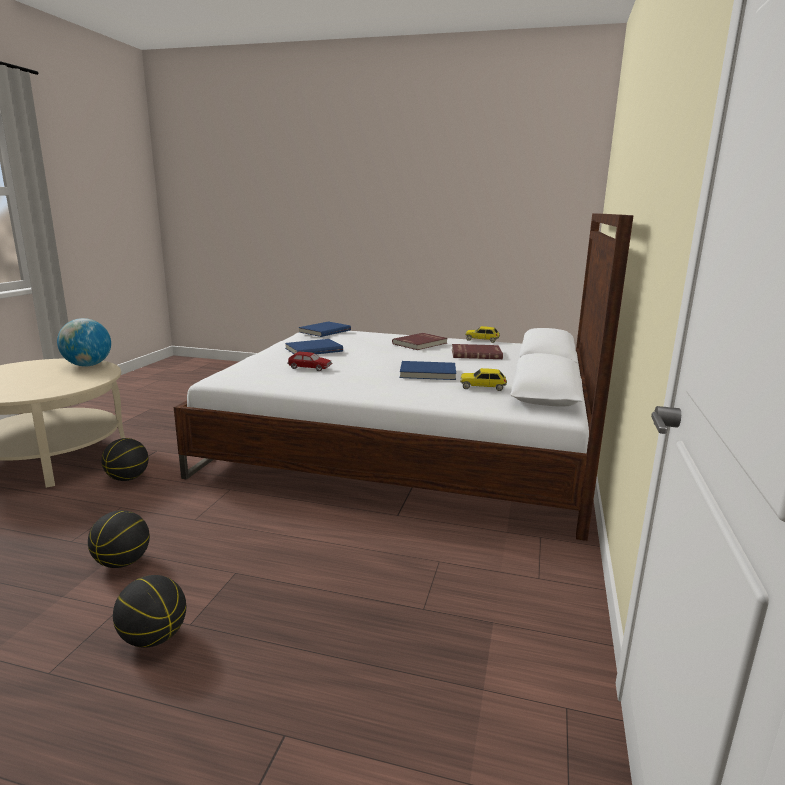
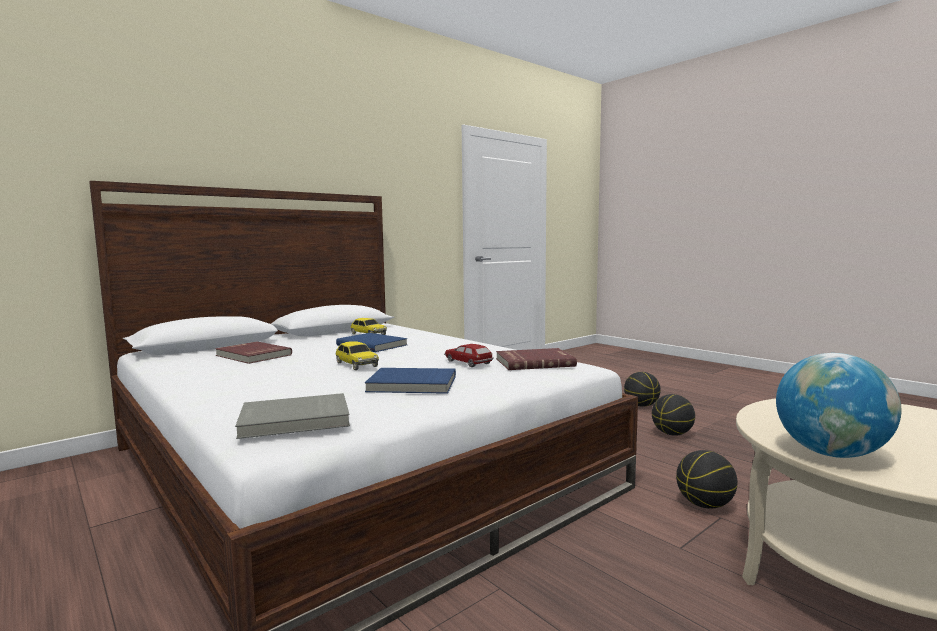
camera: 145 degrees left, 10 degrees down
(324, 331) = (295, 420): blue book -> grey book
(420, 343) = (252, 372): red book -> red book (534, 362)
(482, 340) = (156, 369): toy car -> toy car (356, 364)

